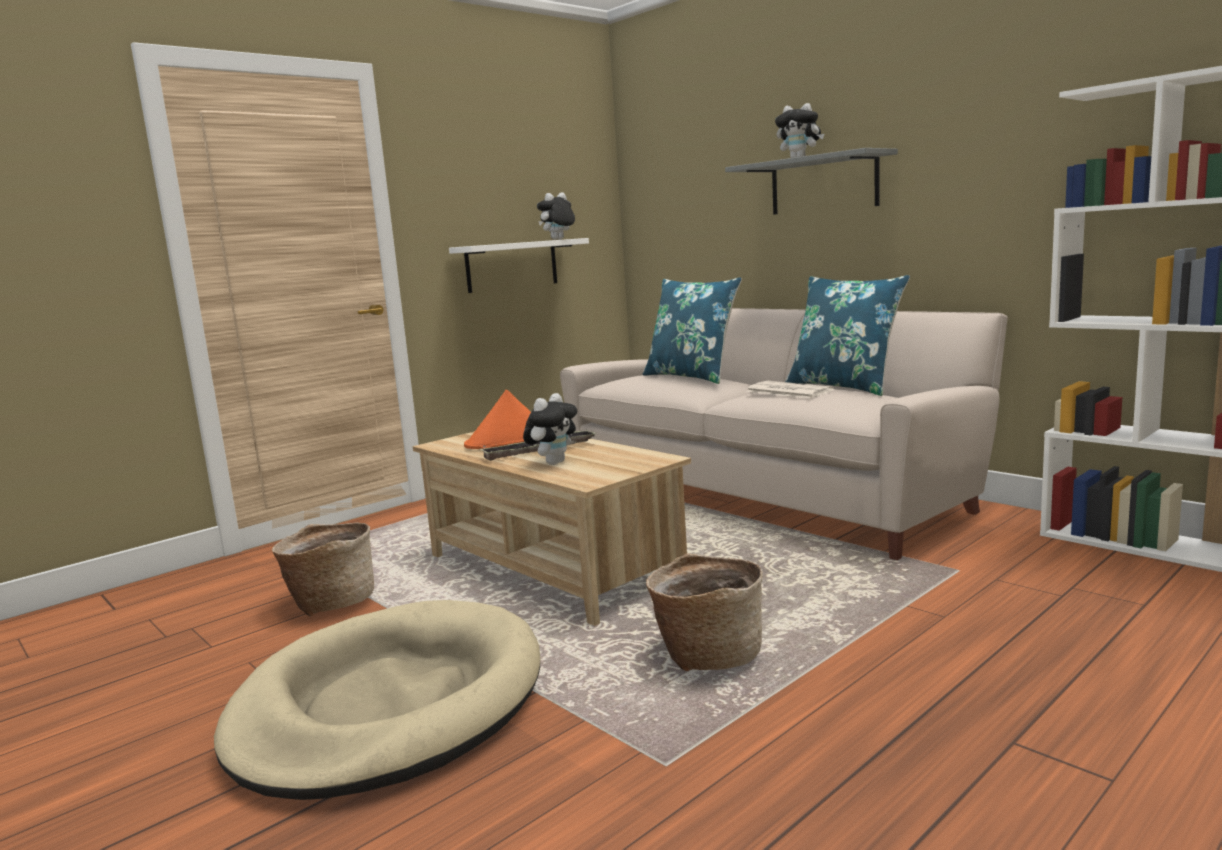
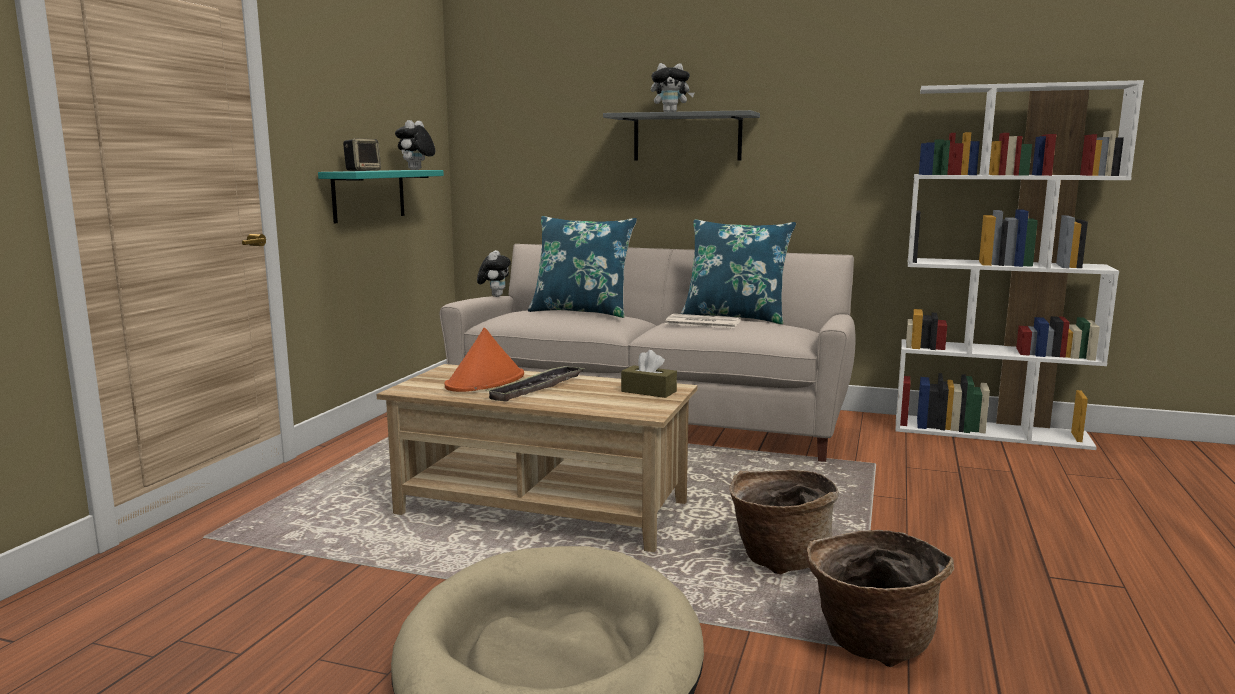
camera: 30 degrees left, 0 degrees up
(331, 602) = (335, 579): basket -> basket (870, 642)
(492, 244) = (363, 170): none -> speaker
(512, 265) = (369, 195): white shelf -> turquoise shelf
(553, 462) = (576, 398): plush toy -> plush toy (495, 296)
(630, 461) = (648, 391): none -> brown tissue box

